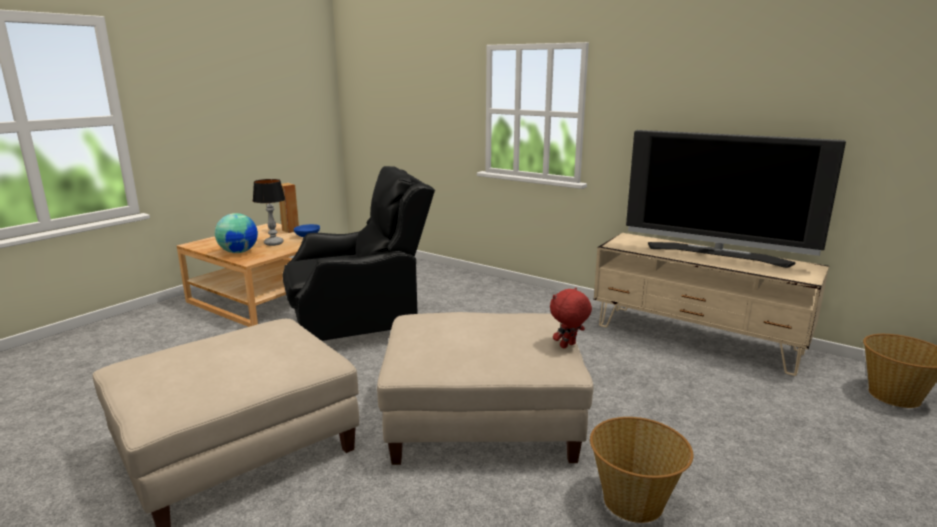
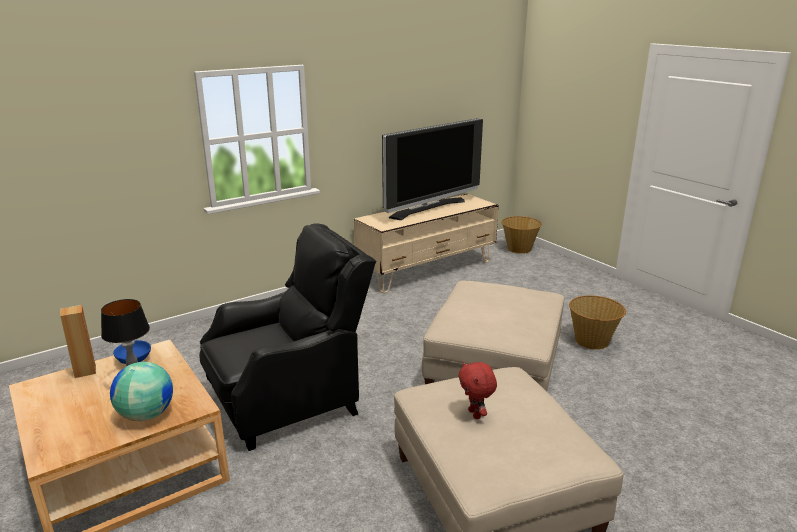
camera: 70 degrees left, 5 degrees up
(360, 326) = (290, 401): black armchair -> black armchair turned 60 degrees clockwise
(568, 346) = (520, 287): red plush toy -> red plush toy (475, 414)

